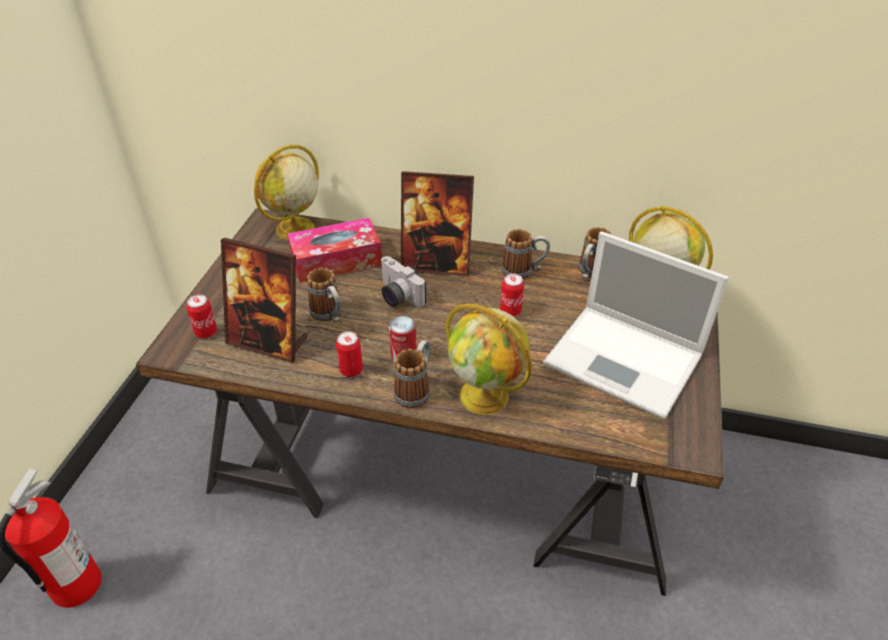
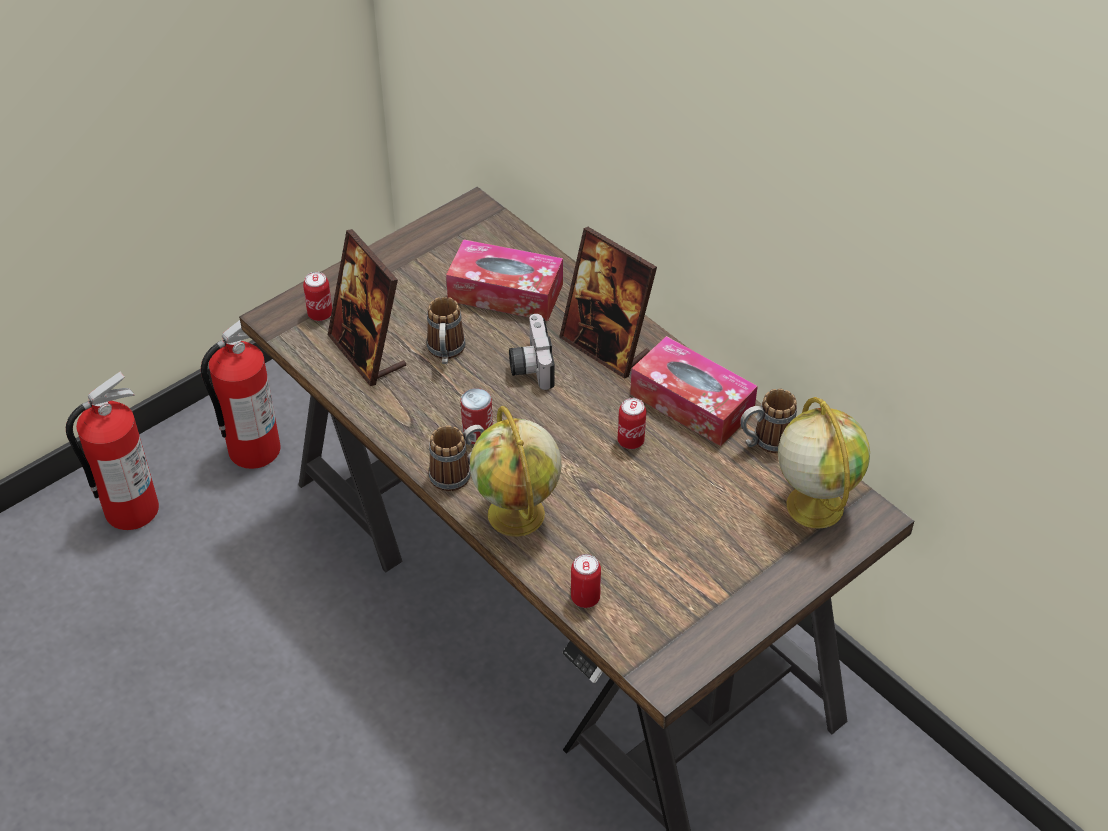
camera: 35 degrees right, 5 degrees up
(151, 487) = (253, 450): none -> fire extinguisher
(294, 229) = (494, 233): globe -> none
(351, 370) = (417, 422): can -> can (585, 598)
(523, 271) = (691, 403): mug -> tissue box
(626, 360) = (695, 557): laptop -> none

